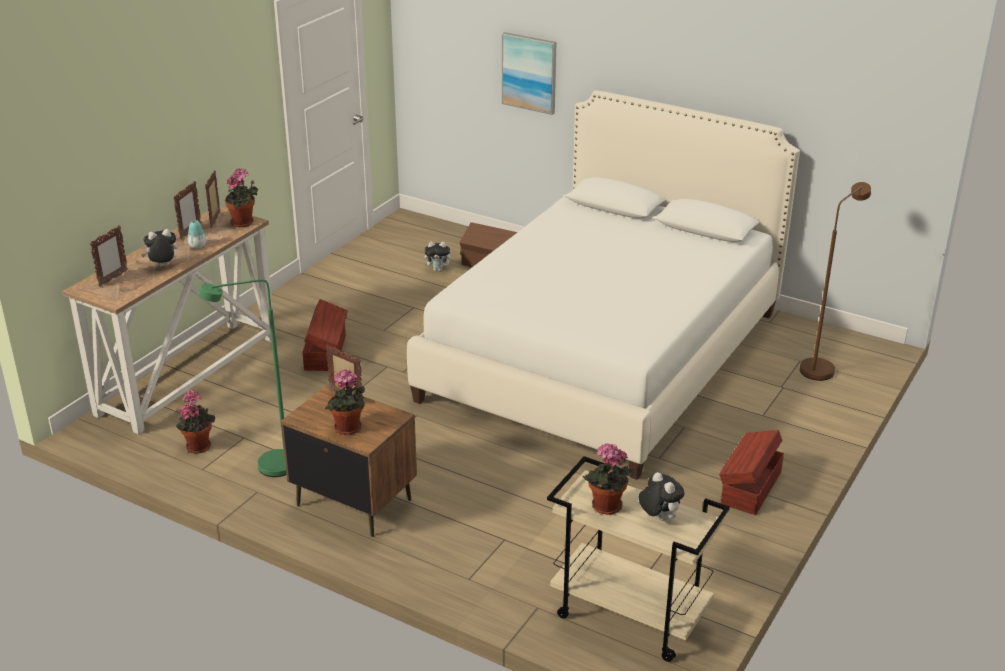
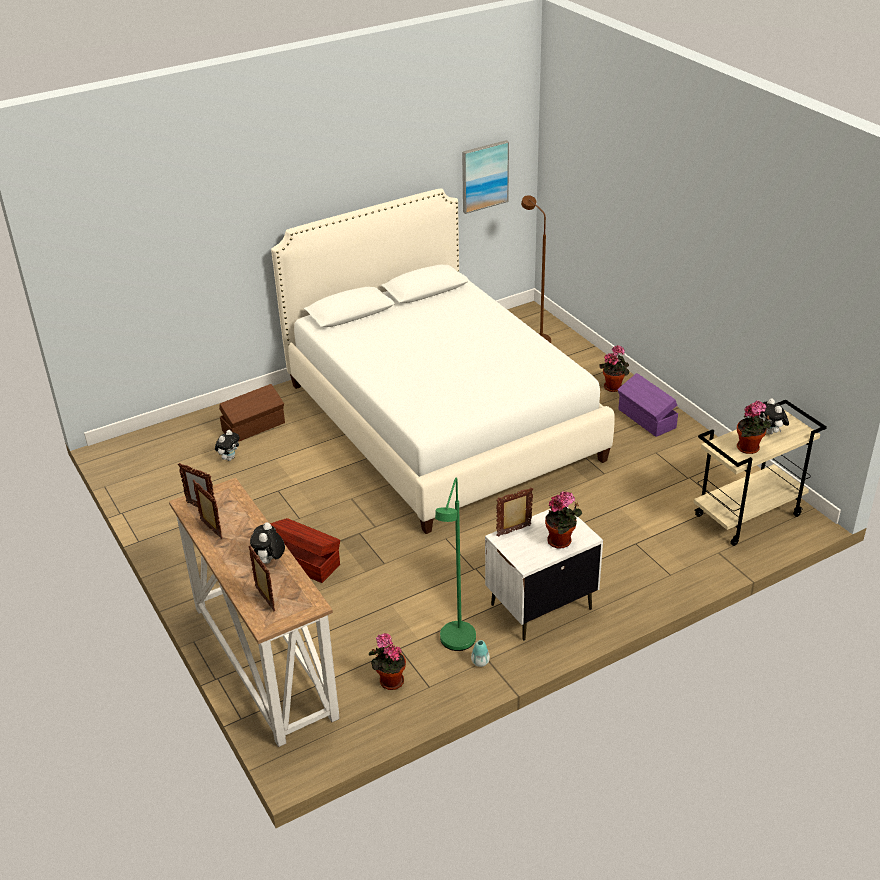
camera: 60 degrees left, 5 degrees up
(197, 246) = (247, 531): vase -> vase (480, 662)
(244, 223) = (227, 492): potted plant -> potted plant (613, 386)
(354, 502) = (540, 606): brown nightstand -> white nightstand
(529, 72) = (210, 245): picture -> picture (484, 176)
(658, 517) = (771, 432): plush toy -> plush toy turned 105 degrees counterclockwise
(749, 488) = (646, 419): brown storage box -> purple storage box

